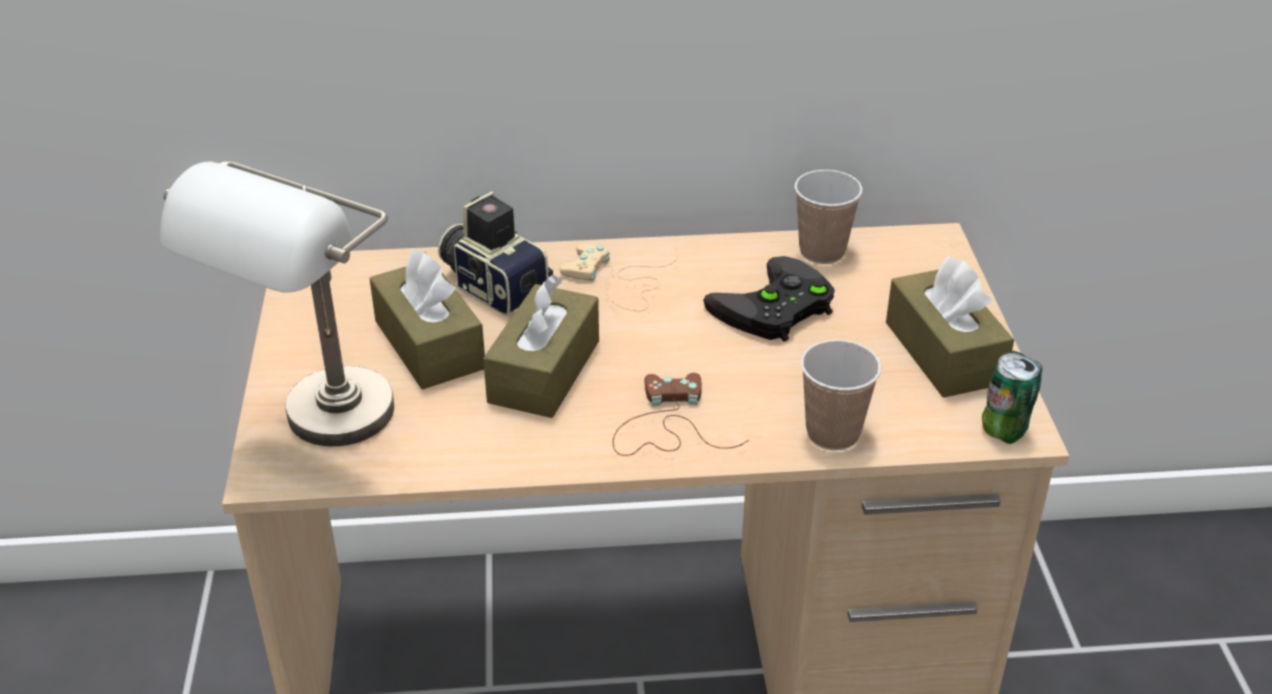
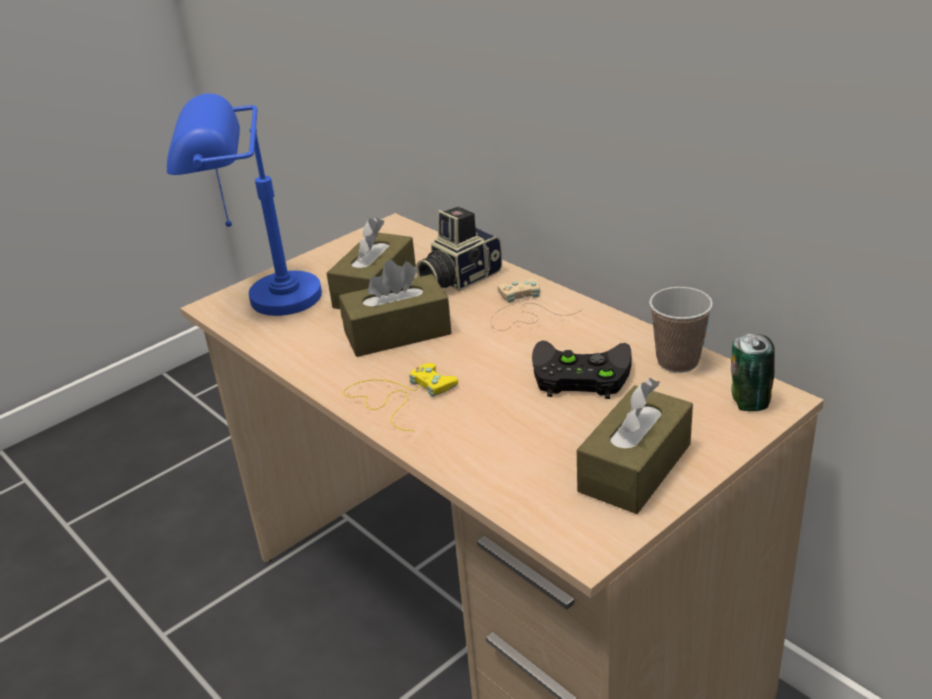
camera: 55 degrees right, 5 degrees down
(320, 434) = (260, 302): grey table lamp -> blue table lamp
(495, 285) = (458, 278): camera -> camera turned 135 degrees counterclockwise
(667, 425) = (399, 397): brown game controller -> yellow game controller
(833, 433) = (471, 463): cup -> none
(1003, 431) = (575, 539): can -> can (748, 402)

